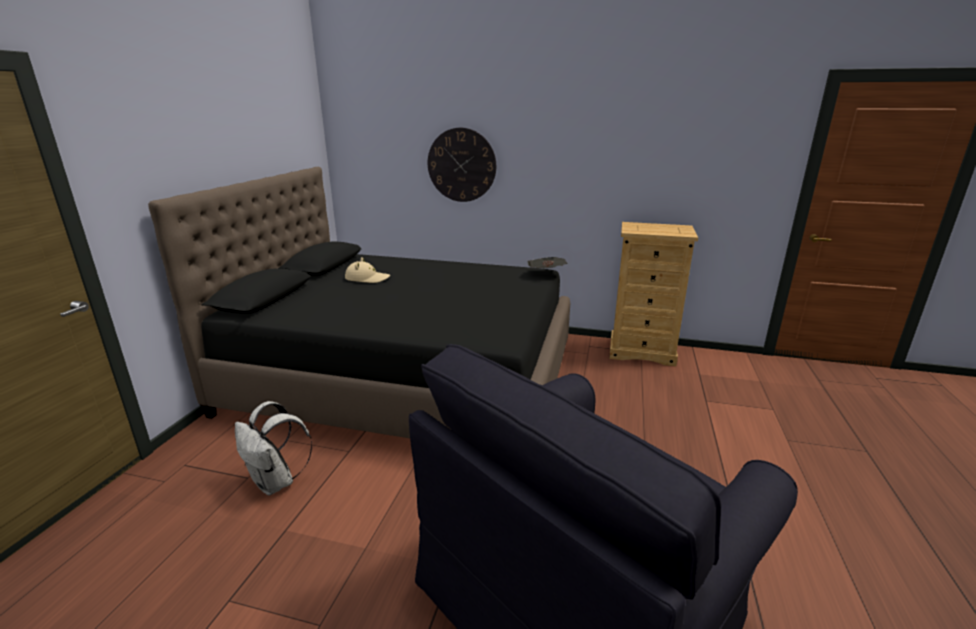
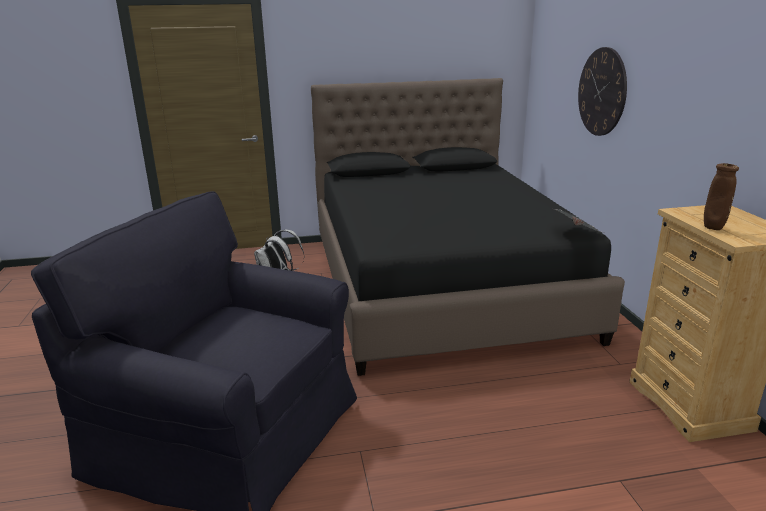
camera: 65 degrees right, 0 degrees up
(367, 278) = (447, 183): beige hat -> none
(666, 233) = (713, 228): none -> brown vase

